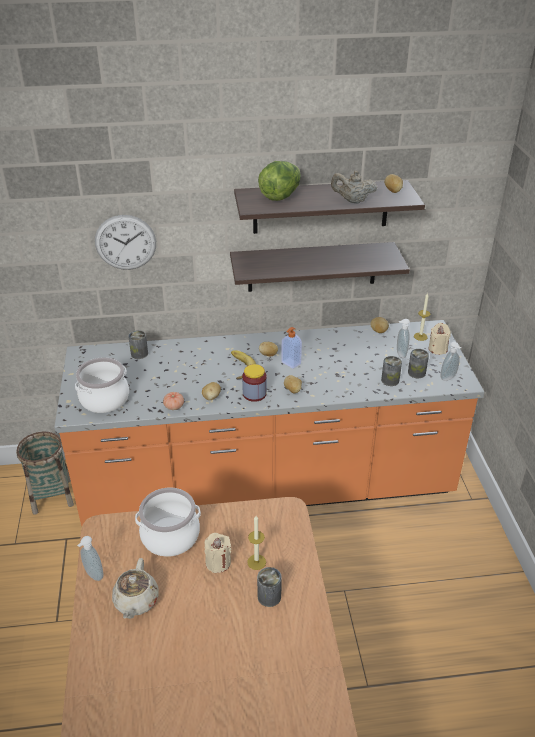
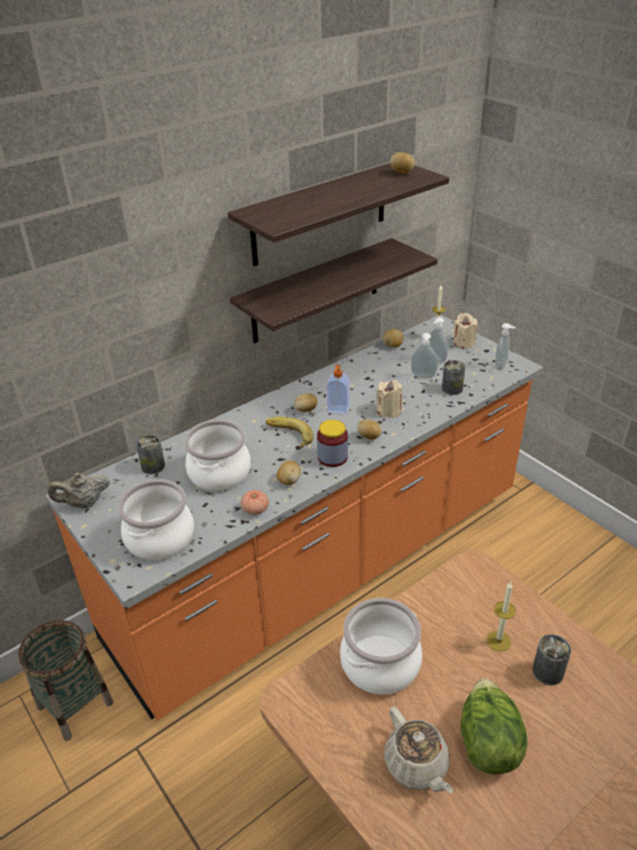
camera: 30 degrees left, 0 degrees up
(93, 575) = (335, 764): soap dispenser -> soap dispenser (423, 377)
(125, 242) = (103, 322): wall clock -> none
(174, 374) = (219, 473): none -> cooking pot
(218, 562) = (460, 664): beige candle -> beige candle (389, 411)
(280, 195) = (292, 205): lettuce -> lettuce (487, 742)
(352, 201) = (376, 191): beige teapot -> beige teapot (84, 503)
(416, 372) = (468, 372): can -> none

